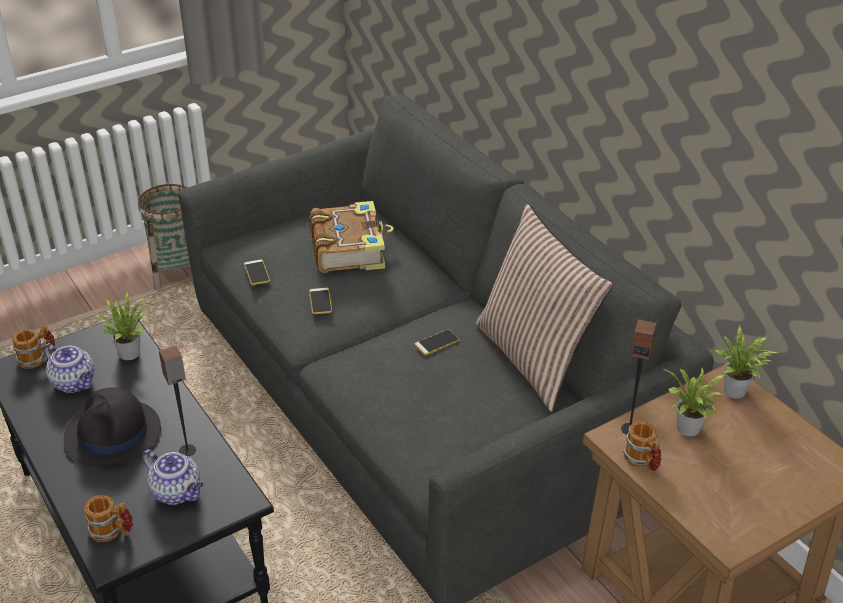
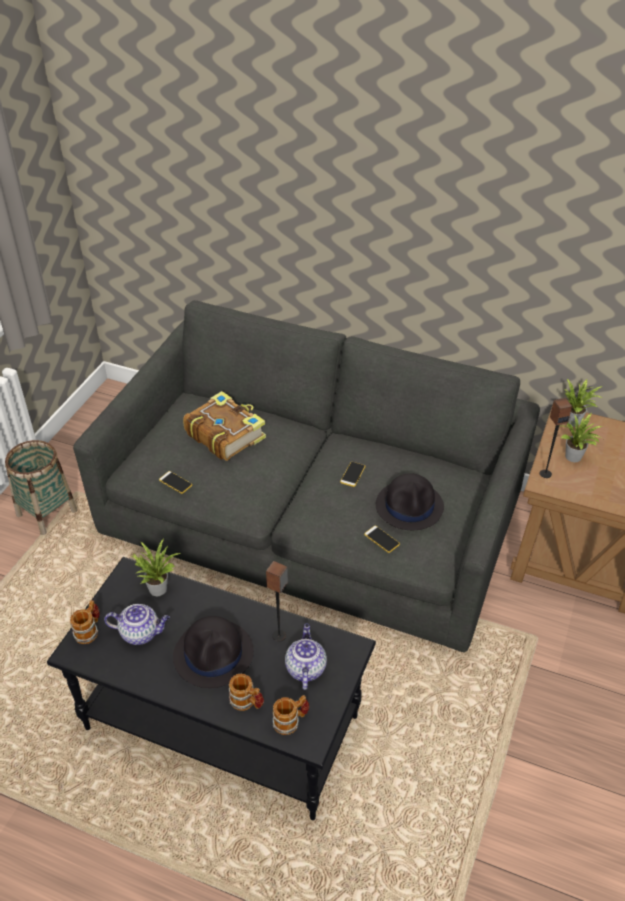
camera: 35 degrees left, 5 degrees up
(178, 492) = (305, 668): teapot -> teapot turned 90 degrees counterclockwise
(320, 301) = (244, 482): phone -> phone (381, 539)
(464, 402) = (410, 506): none -> black hat
(534, 358) = (420, 456): pillow -> none
(642, 461) = (571, 490): mug -> mug (247, 702)

